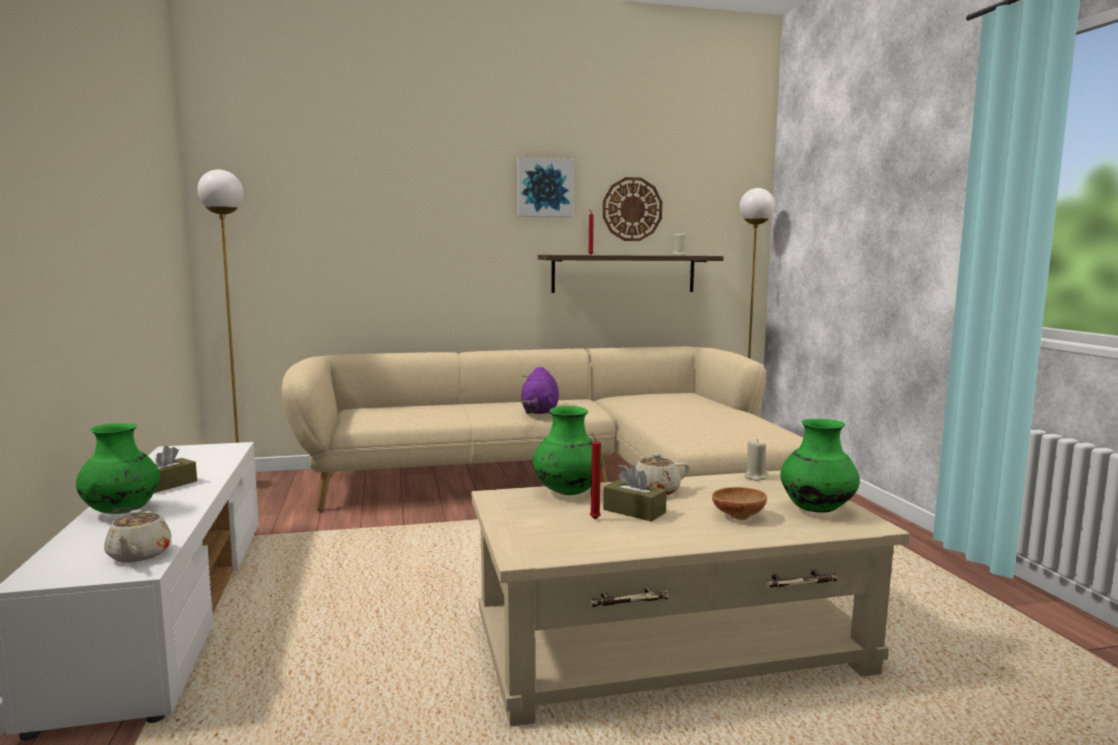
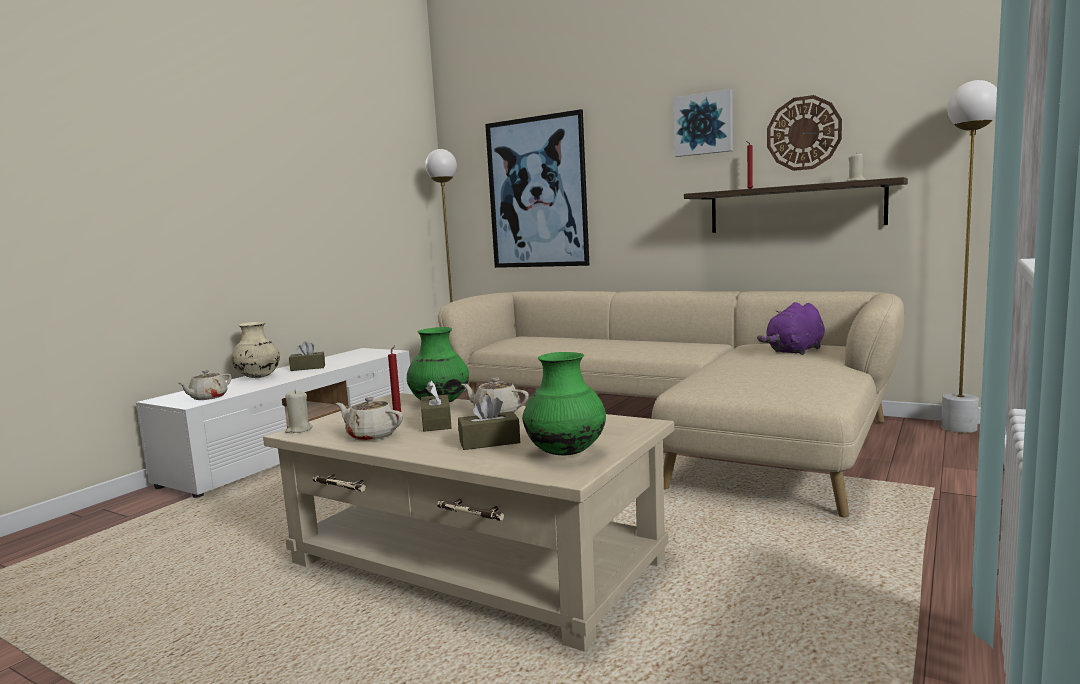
camera: 45 degrees right, 0 degrees up
(122, 511) = (258, 377): green vase -> beige vase
(346, 238) = (537, 193): none -> picture
(540, 412) = (642, 350): purple plush toy -> purple plush toy (794, 351)
(620, 538) = (371, 436): none -> beige teapot
(737, 516) = (489, 442): brown bowl -> brown tissue box
(755, 477) = (612, 420): beige candle -> beige candle (299, 430)

